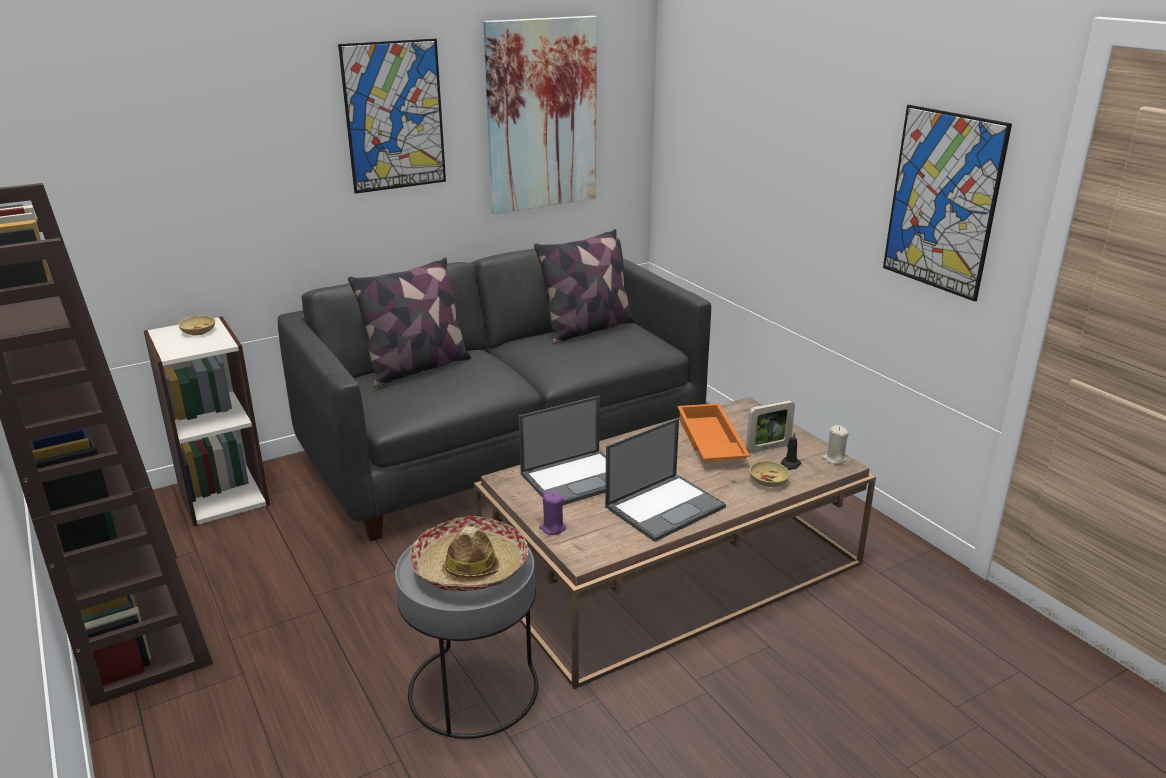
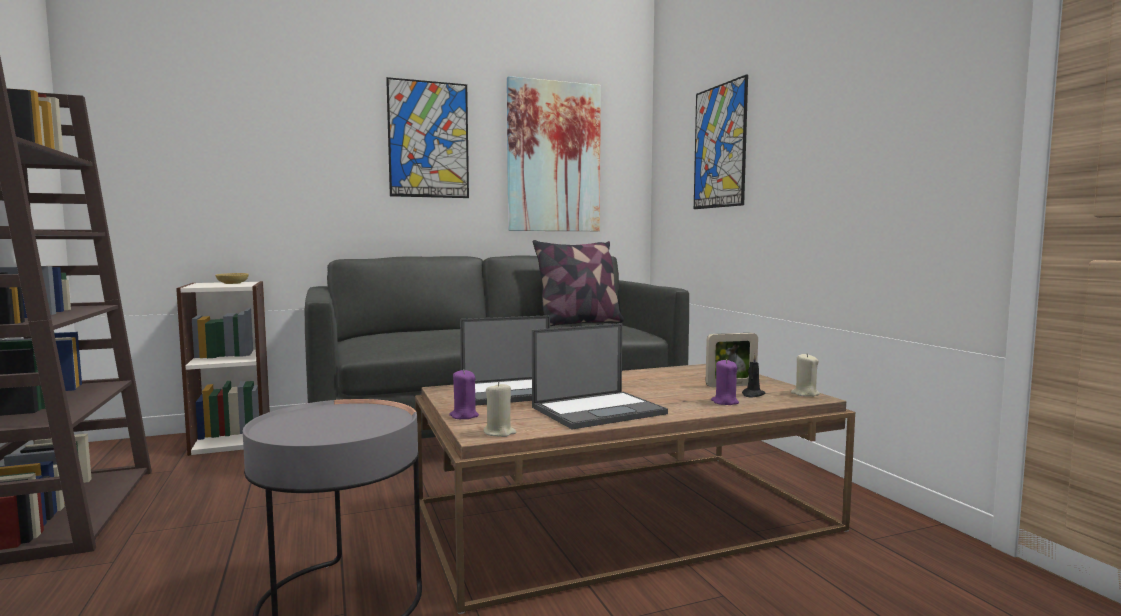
camera: 10 degrees right, 20 degrees down
(417, 368) = (414, 331): pillow -> none
(470, 567) = (338, 420): hat -> none
(597, 553) = (499, 433): none -> beige candle
(709, 442) = (668, 380): orange tray -> none
(768, 481) = (724, 402): beige bowl -> purple candle
(942, 201) = (902, 127): picture -> picture (719, 146)

